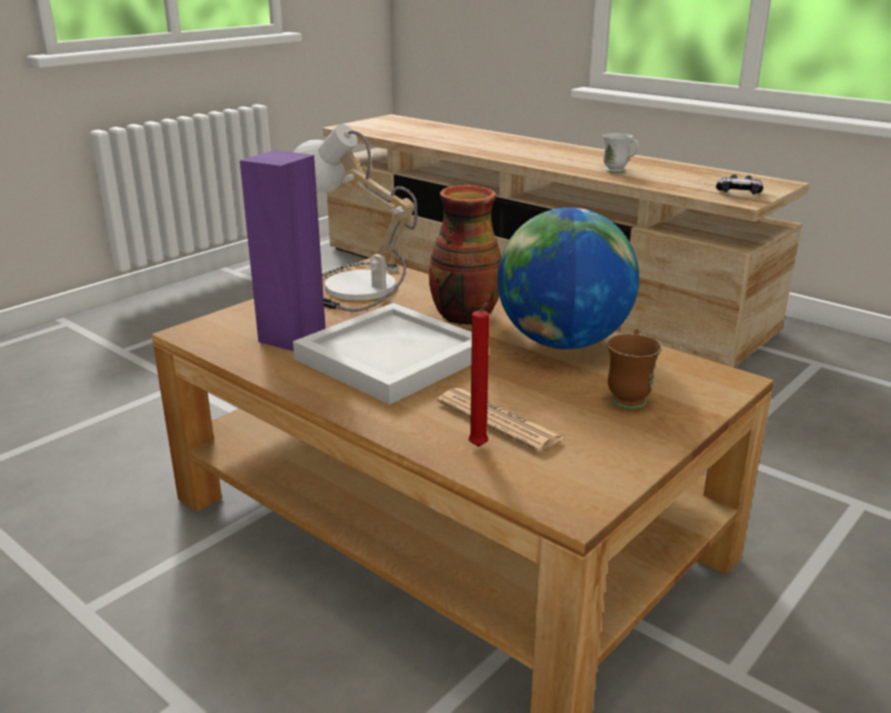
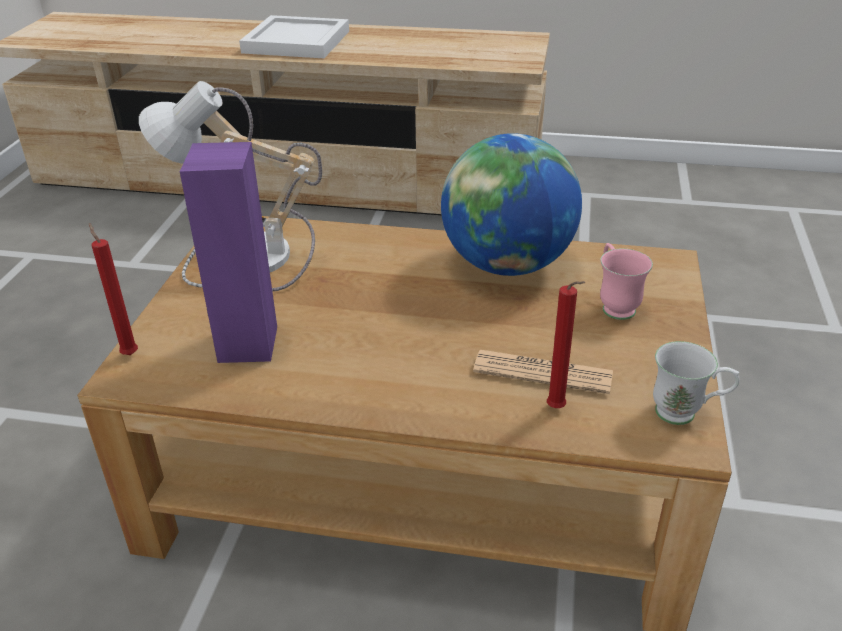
camera: 30 degrees left, 10 degrees up
(209, 320) = (129, 353): none -> red candle
(388, 357) = (372, 336): white tray -> white tray (295, 42)
(463, 316) = (390, 262): vase -> none
(619, 171) = (381, 51): white mug -> white mug (686, 414)
(629, 395) = (614, 305): brown mug -> pink mug
(738, 193) = (509, 57): game controller -> none

